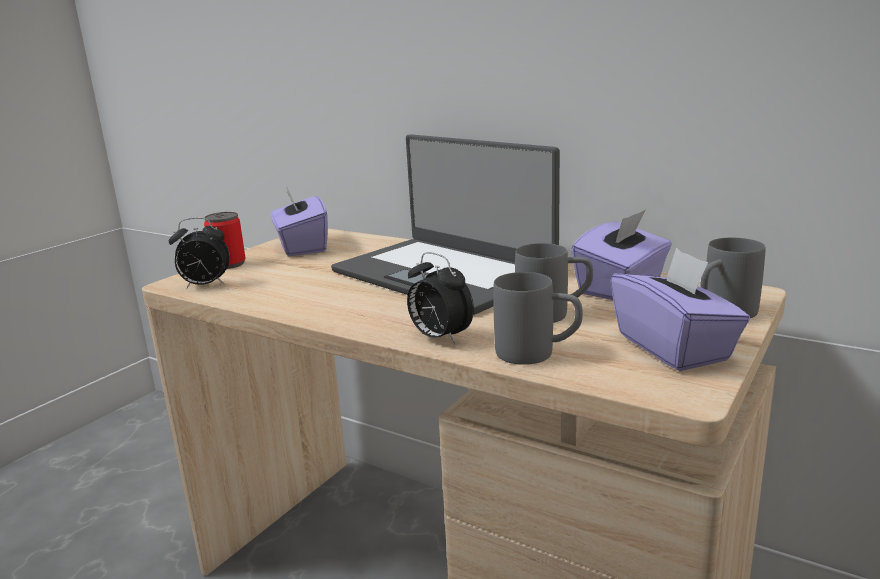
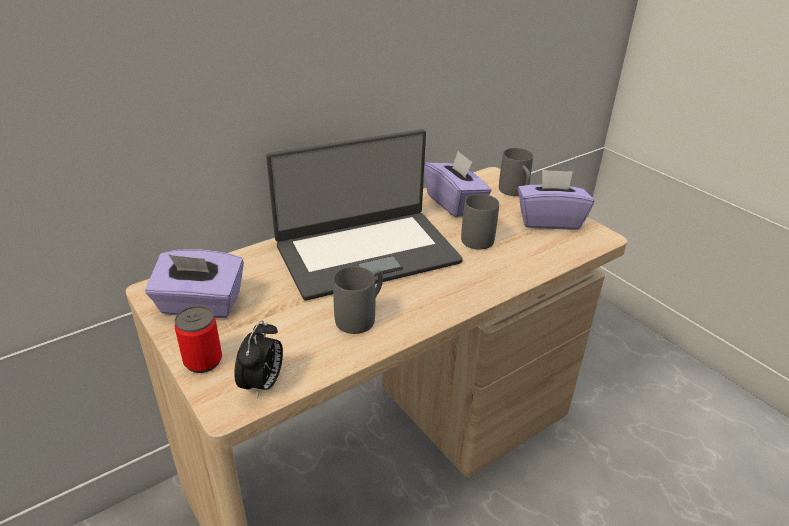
camera: 70 degrees left, 15 degrees up
(439, 338) = (489, 285): alarm clock -> none
(537, 354) = (534, 259): grey mug -> grey mug (361, 316)

